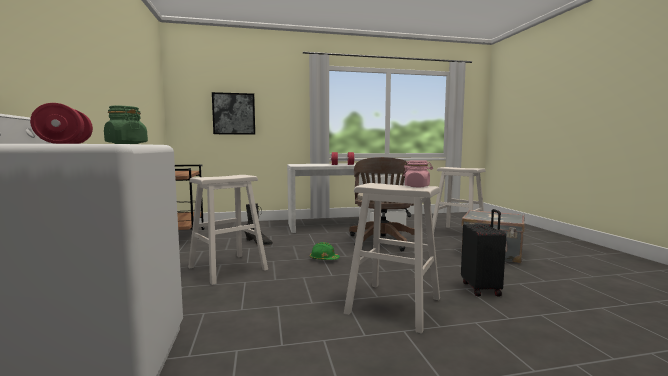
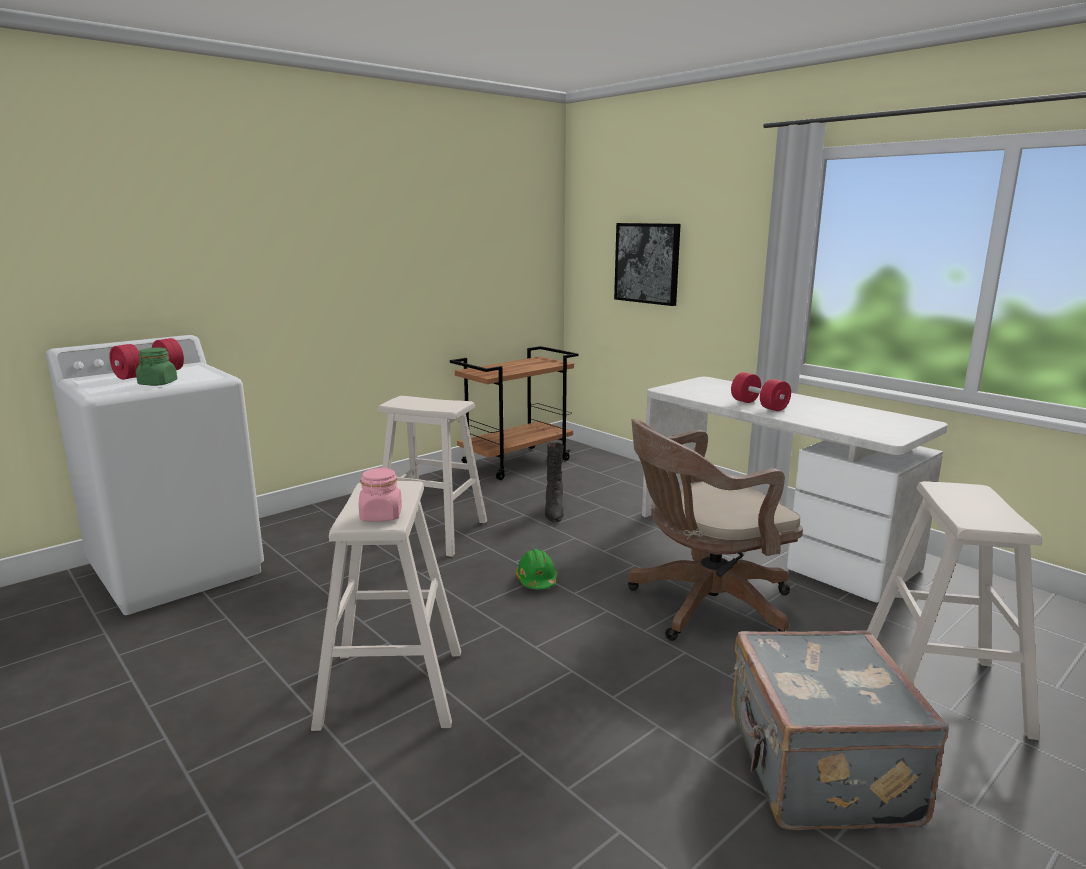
camera: 60 degrees right, 10 degrees up
(481, 289) = (535, 774): black suitcase -> none

